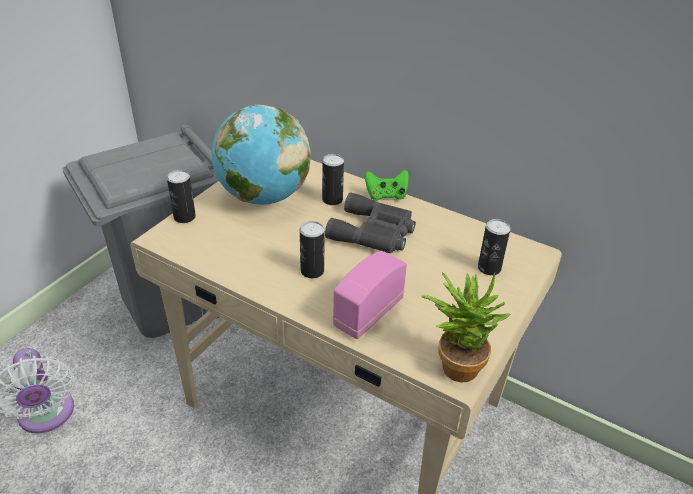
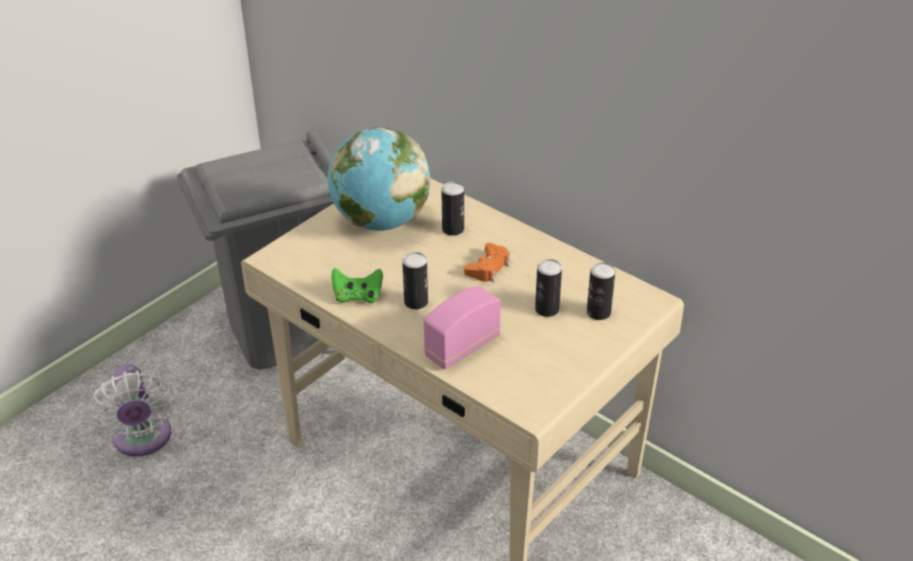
camera: 10 degrees right, 0 degrees up
(184, 217) = (297, 238): can -> can (547, 309)
(374, 233) = (488, 268): grey binoculars -> orange game controller
(386, 195) = (512, 228): green game controller -> green game controller (357, 297)
(455, 363) = (535, 399): potted plant -> none

